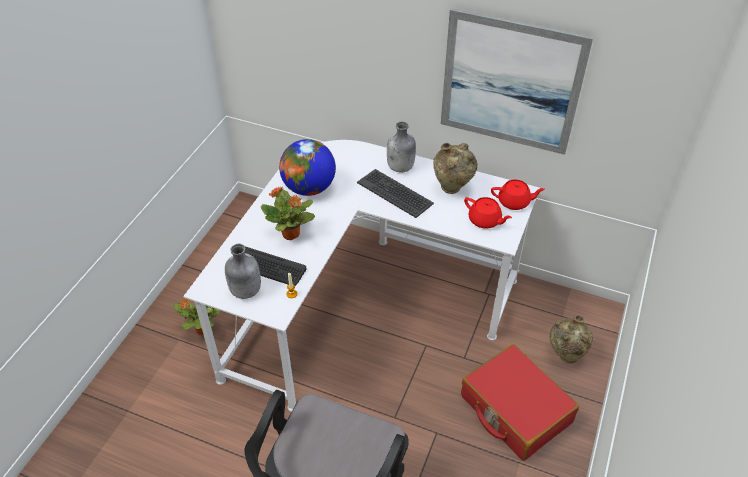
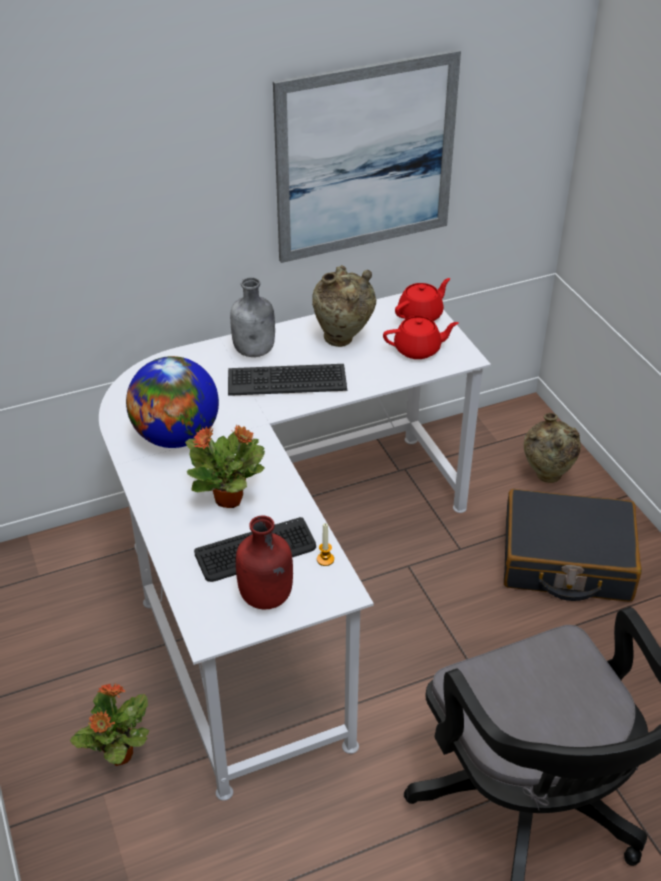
camera: 45 degrees left, 5 degrees down
(245, 291) = (266, 597): grey bottle -> red bottle
(515, 409) = (566, 560): red suitcase -> black suitcase

